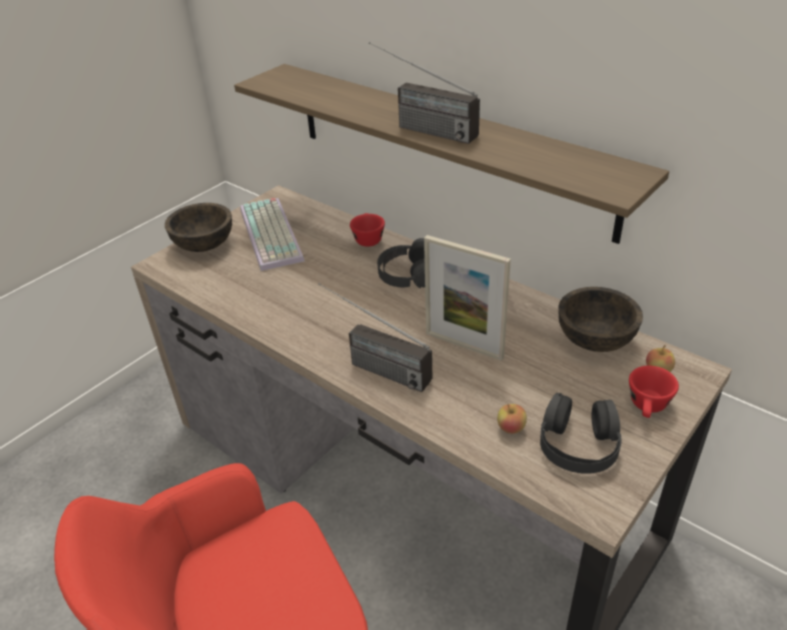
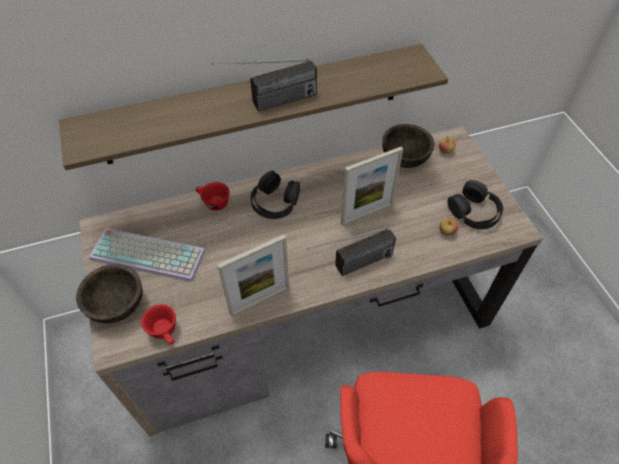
camera: 60 degrees left, 15 degrees up
(271, 321) = (259, 301): none -> picture frame
(648, 407) = (467, 171): red cup -> red cup (165, 332)

